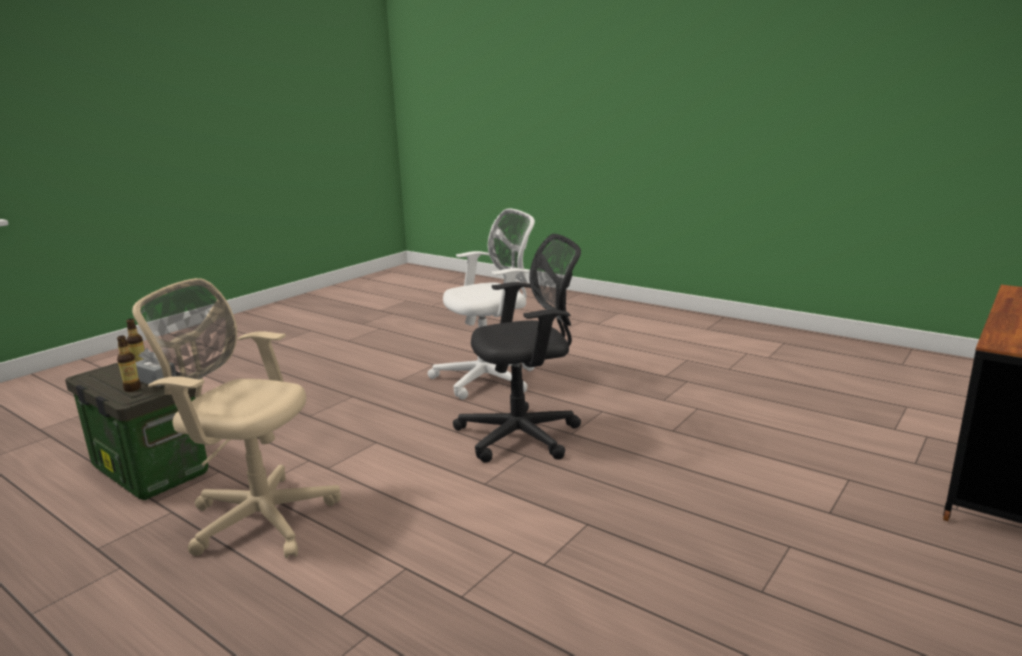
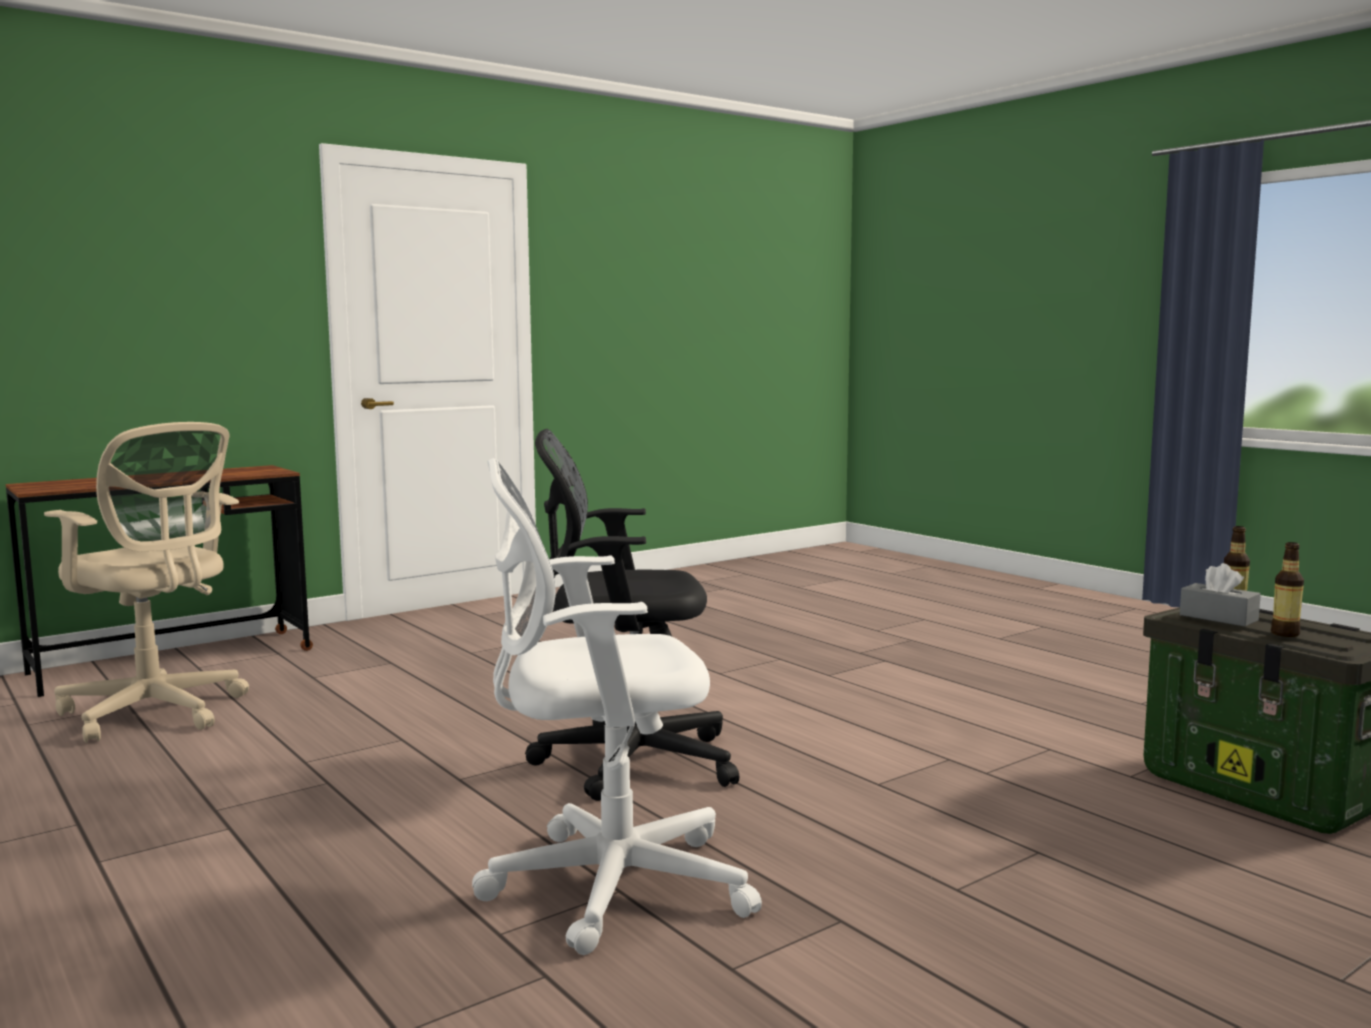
camera: 165 degrees left, 10 degrees down
(257, 517) = (1016, 722): beige office chair -> beige office chair (156, 713)

